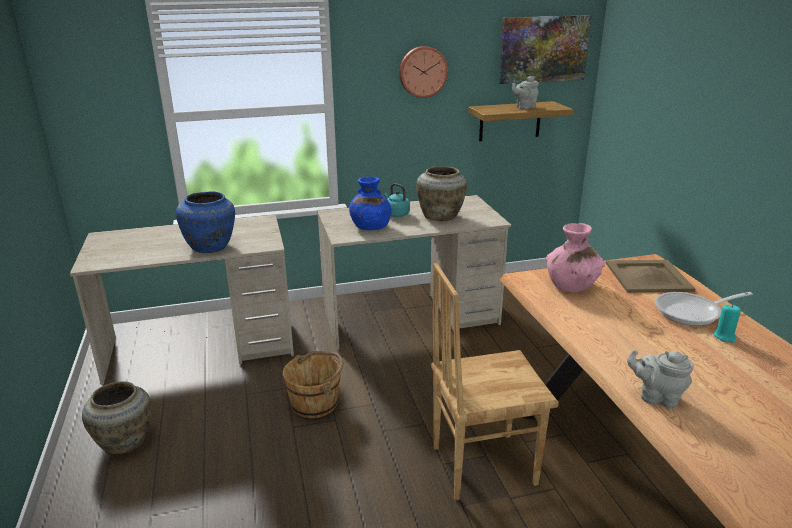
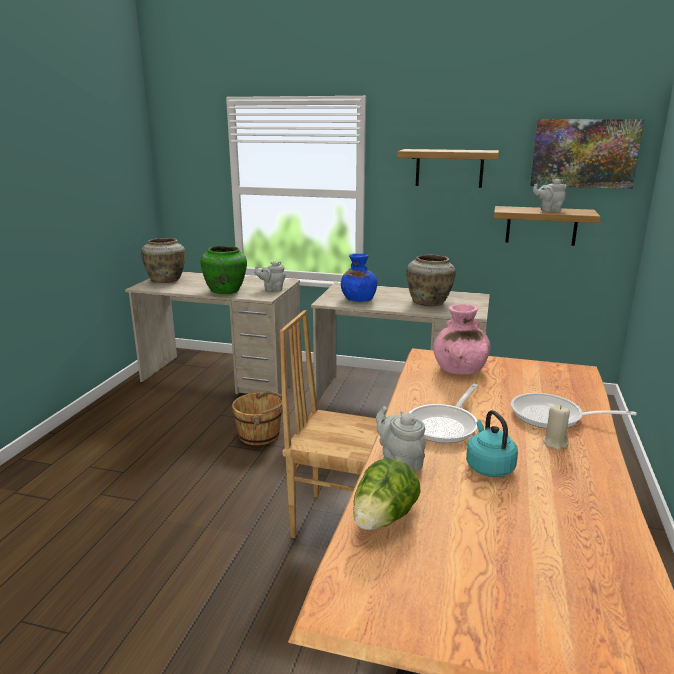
camera: 30 degrees right, 5 degrees down
(125, 441) = (120, 419): beige vase -> beige vase (166, 280)
(211, 247) = (225, 291): blue vase -> green vase
(262, 233) = (272, 289): none -> grey teapot
(396, 214) = (393, 295): turquoise kettle -> turquoise kettle (488, 466)
(422, 71) = (449, 168): wall clock -> shelf
(637, 347) = (445, 425): none -> frying pan
(648, 277) = (553, 381): beige tray -> none
(719, 457) = (383, 519): none -> lettuce
(724, 336) = (555, 443): turquoise candle -> beige candle

